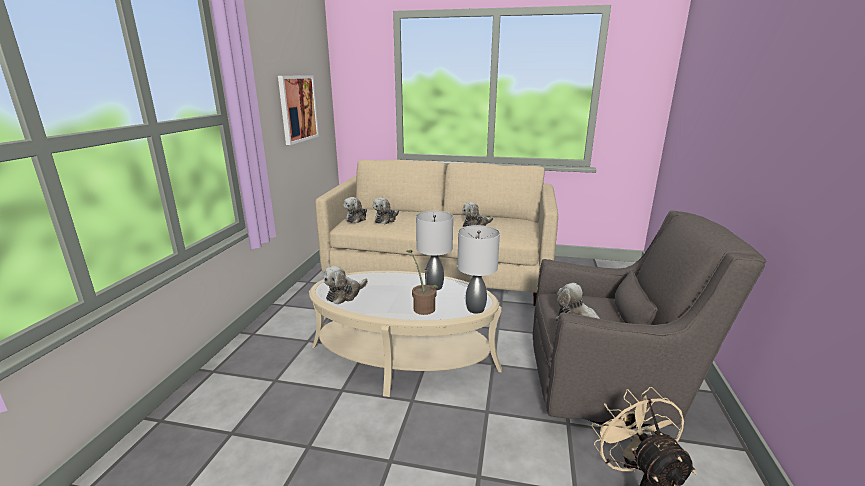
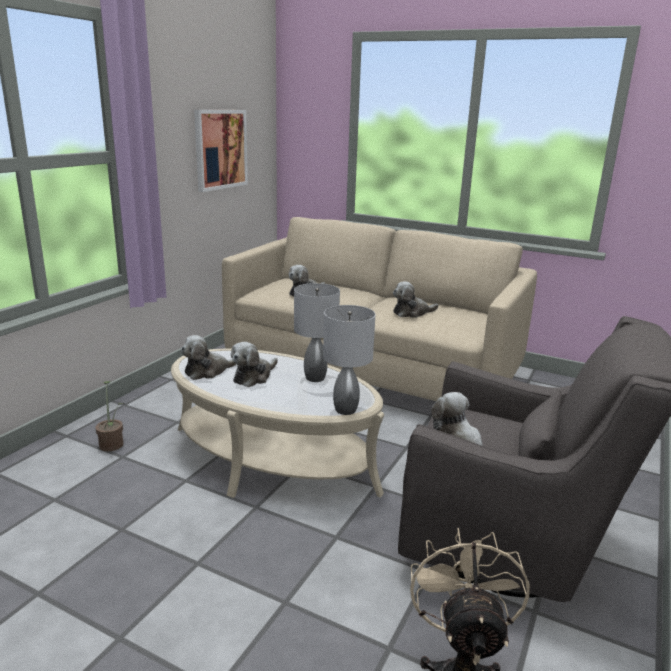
camera: 15 degrees right, 0 degrees up
(356, 218) = (272, 288): plush toy -> plush toy (254, 377)
(423, 307) = (285, 398): potted plant -> potted plant (112, 443)

